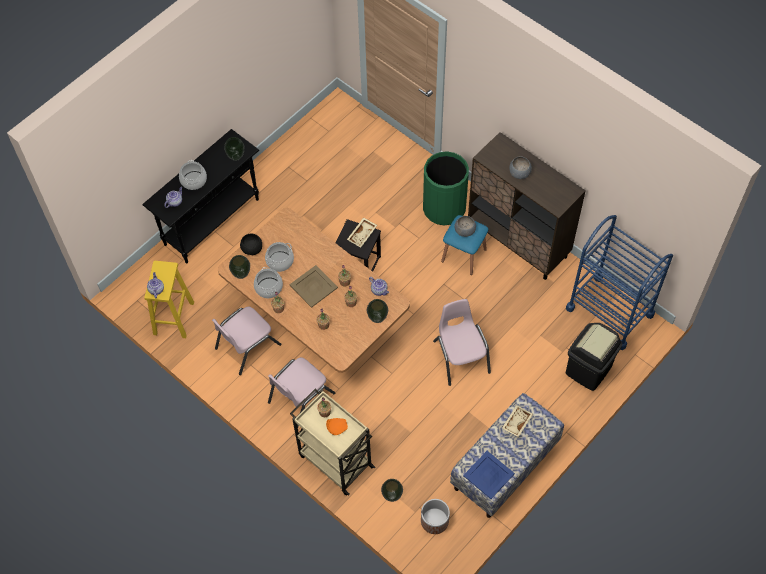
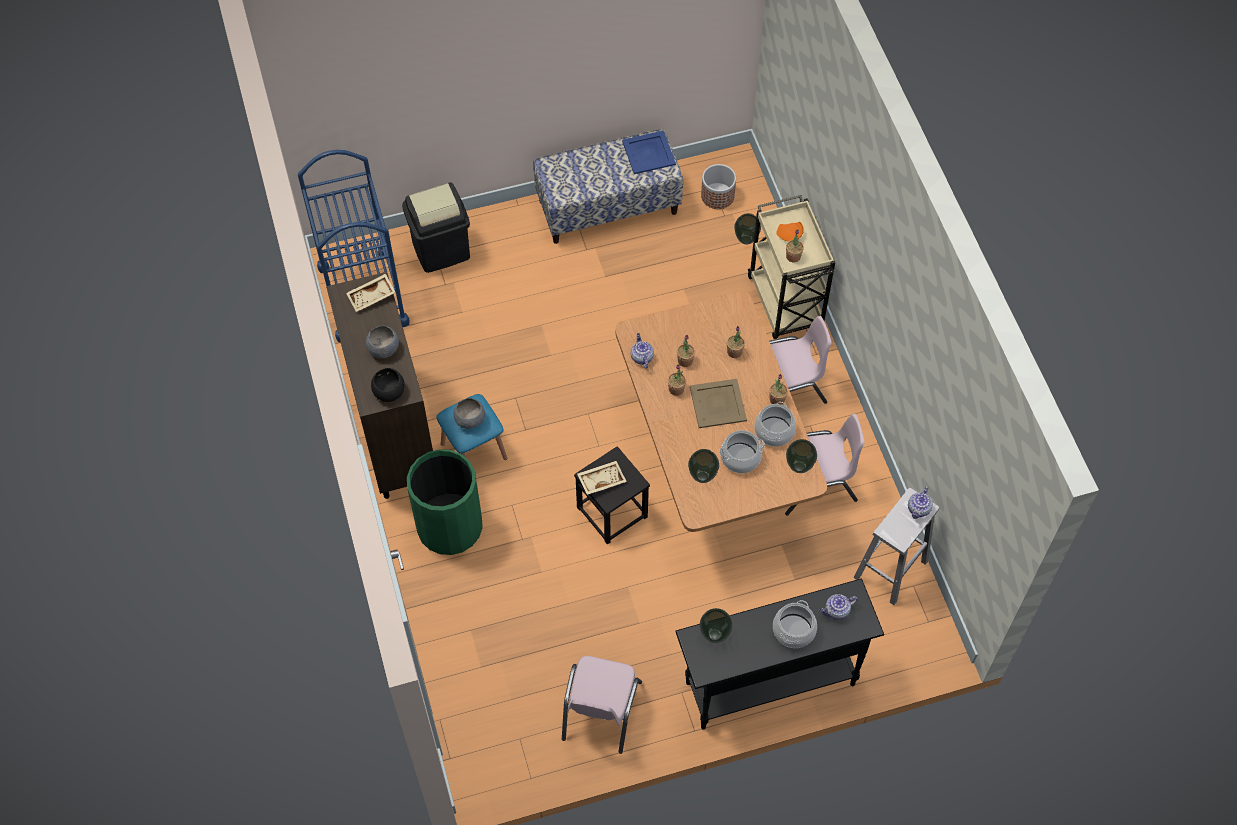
camera: 150 degrees left, 0 degrees up
(174, 317) = (890, 570): yellow stool -> white stool
(252, 248) = (766, 494): black bowl -> black bowl (389, 392)
(378, 318) = (665, 326): vase -> vase (702, 476)
(461, 356) = (569, 336): pink chair -> pink chair (600, 710)
(516, 422) = (582, 184): beige tray -> beige tray (372, 297)

